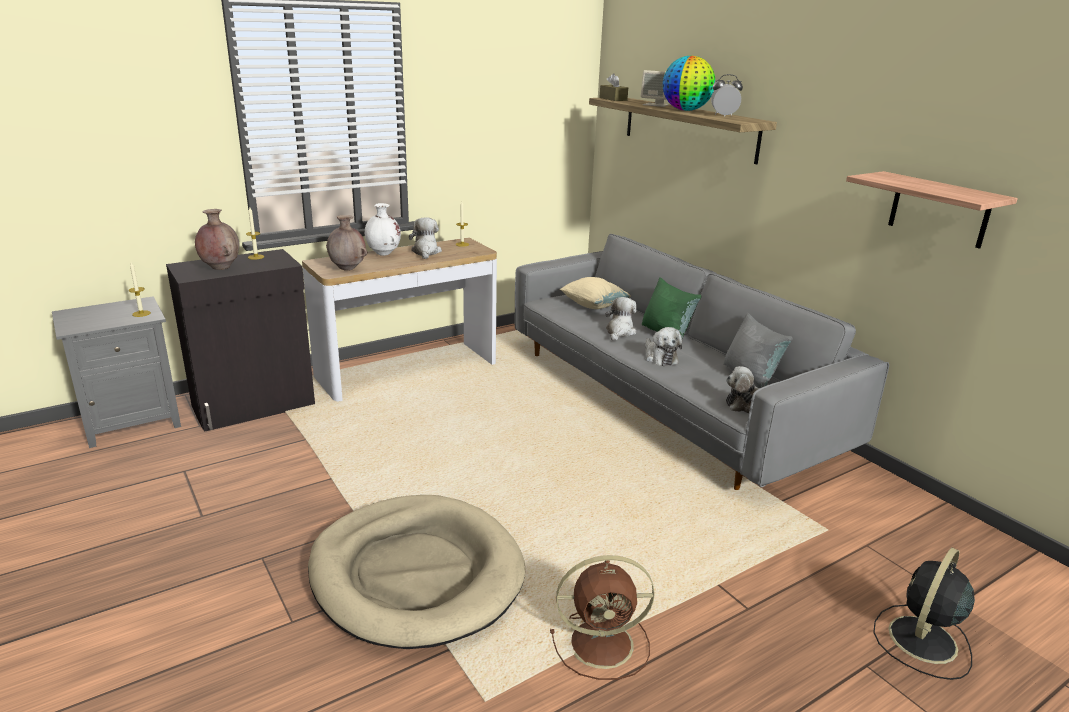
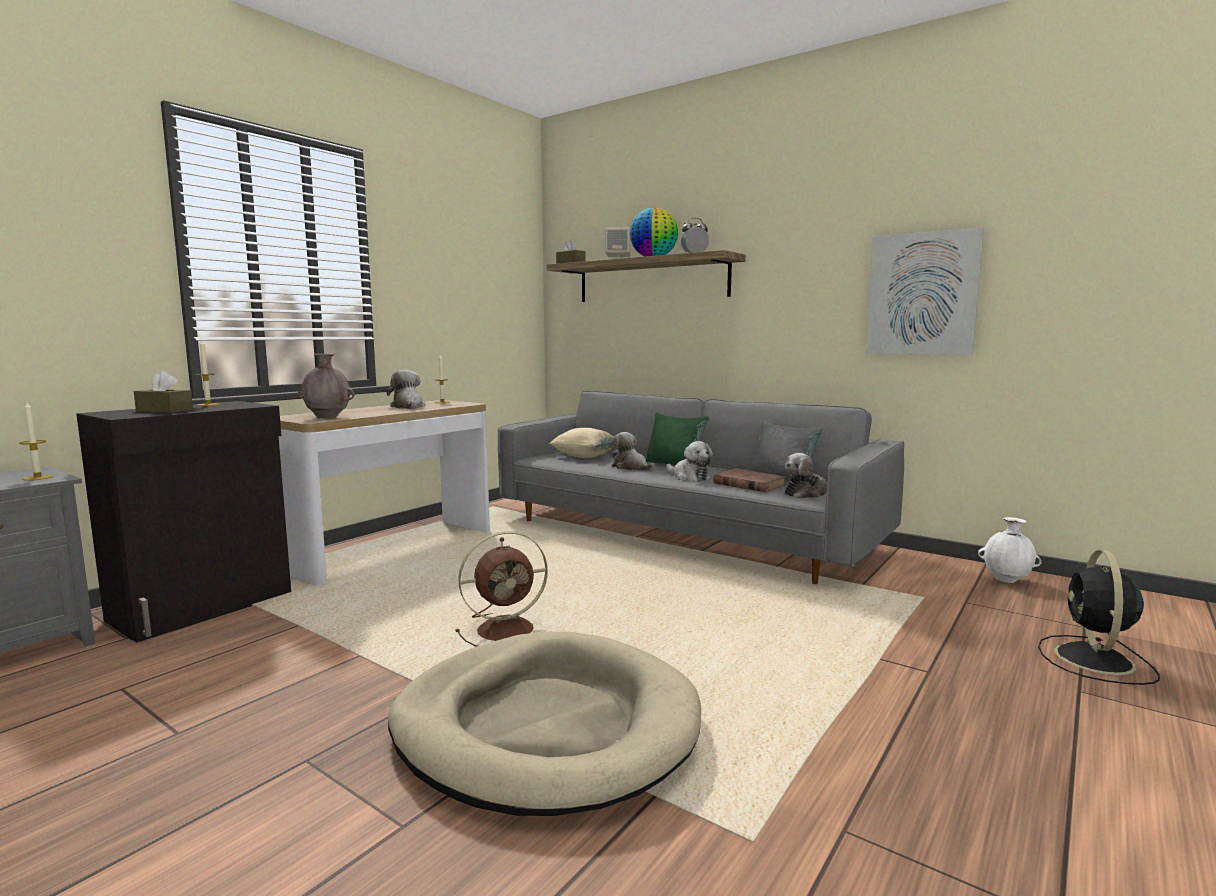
camera: 20 degrees left, 15 degrees down
(220, 268) = (164, 410): brown vase -> brown tissue box
(384, 254) = (360, 410): white vase -> white vase (1007, 580)
(604, 643) = (827, 739): brown fan -> brown fan (508, 629)
(619, 332) = (631, 467): plush toy -> plush toy turned 45 degrees counterclockwise
(705, 380) = (749, 484): none -> brown book
(939, 210) = (922, 294): shelf -> picture

